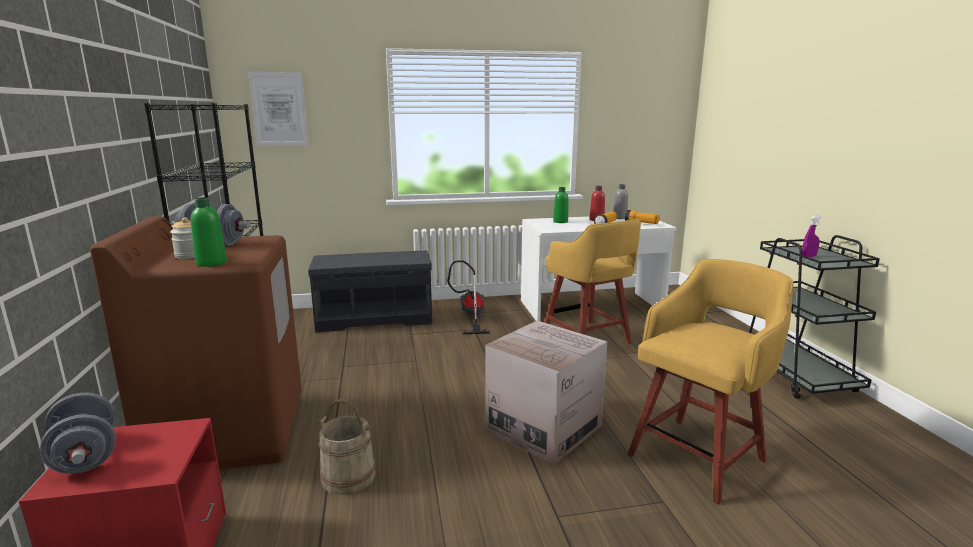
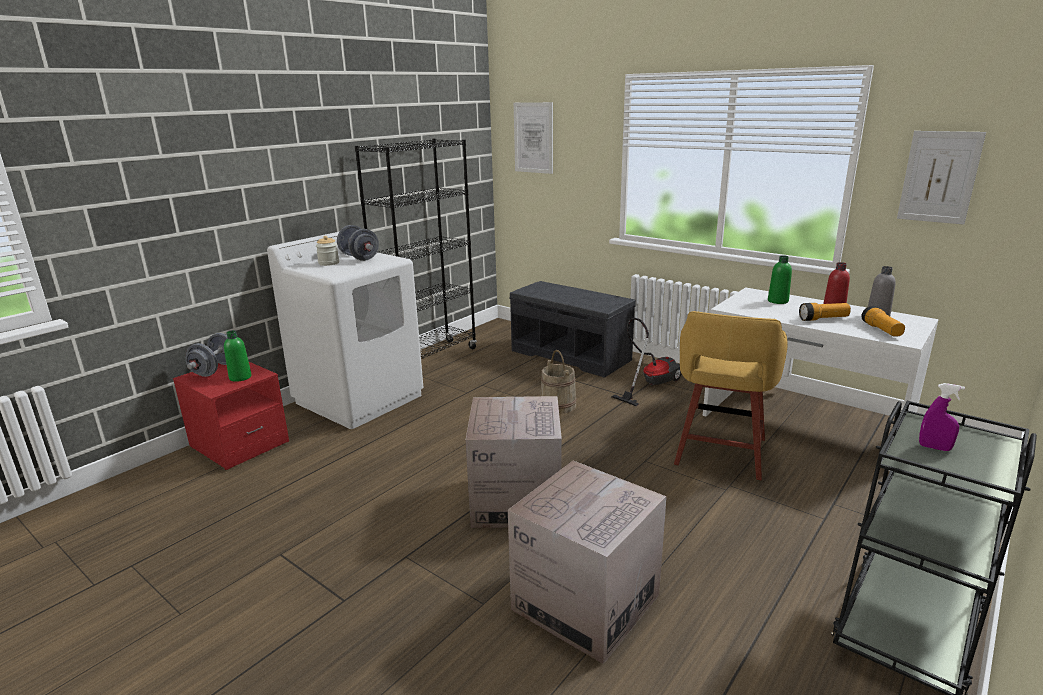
camera: 50 degrees right, 5 degrees up
(211, 263) = (320, 271): green bottle -> green bottle (240, 377)
(230, 432) = (360, 399): brown washing machine -> white washing machine
(348, 477) = (360, 457): beige bucket -> beige bucket (557, 405)
(624, 125) = (939, 177): none -> picture
(699, 456) = (586, 602): yellow stool -> cardboard box

